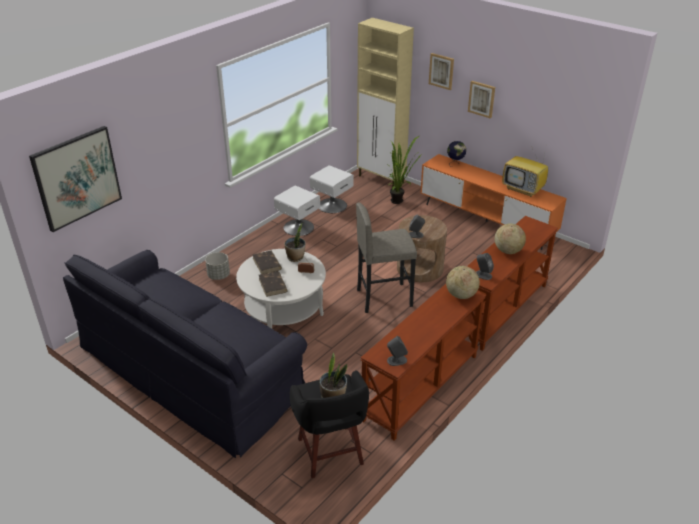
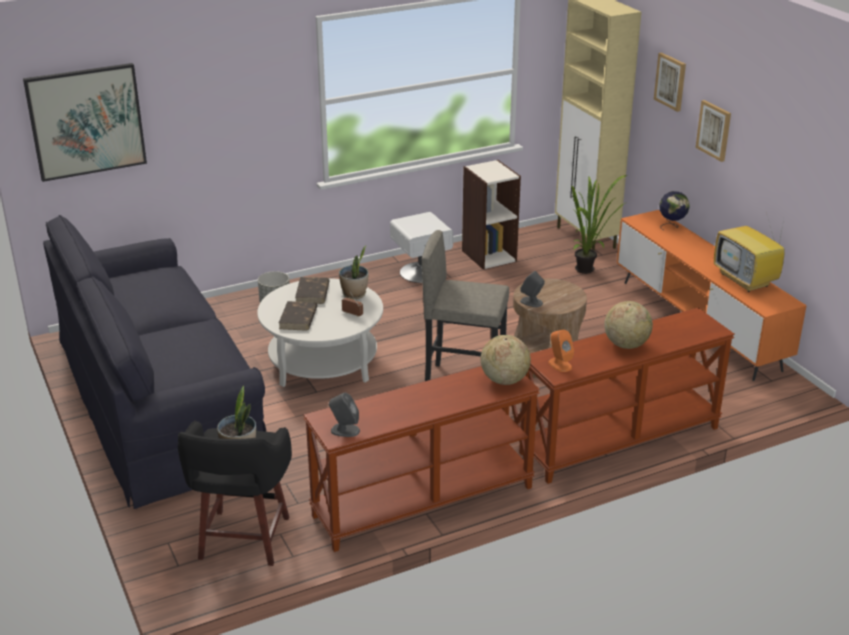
camera: 25 degrees right, 5 degrees down
(332, 205) = (488, 255): white nightstand -> bookcase
(483, 275) = (559, 364): grey speaker -> orange speaker

